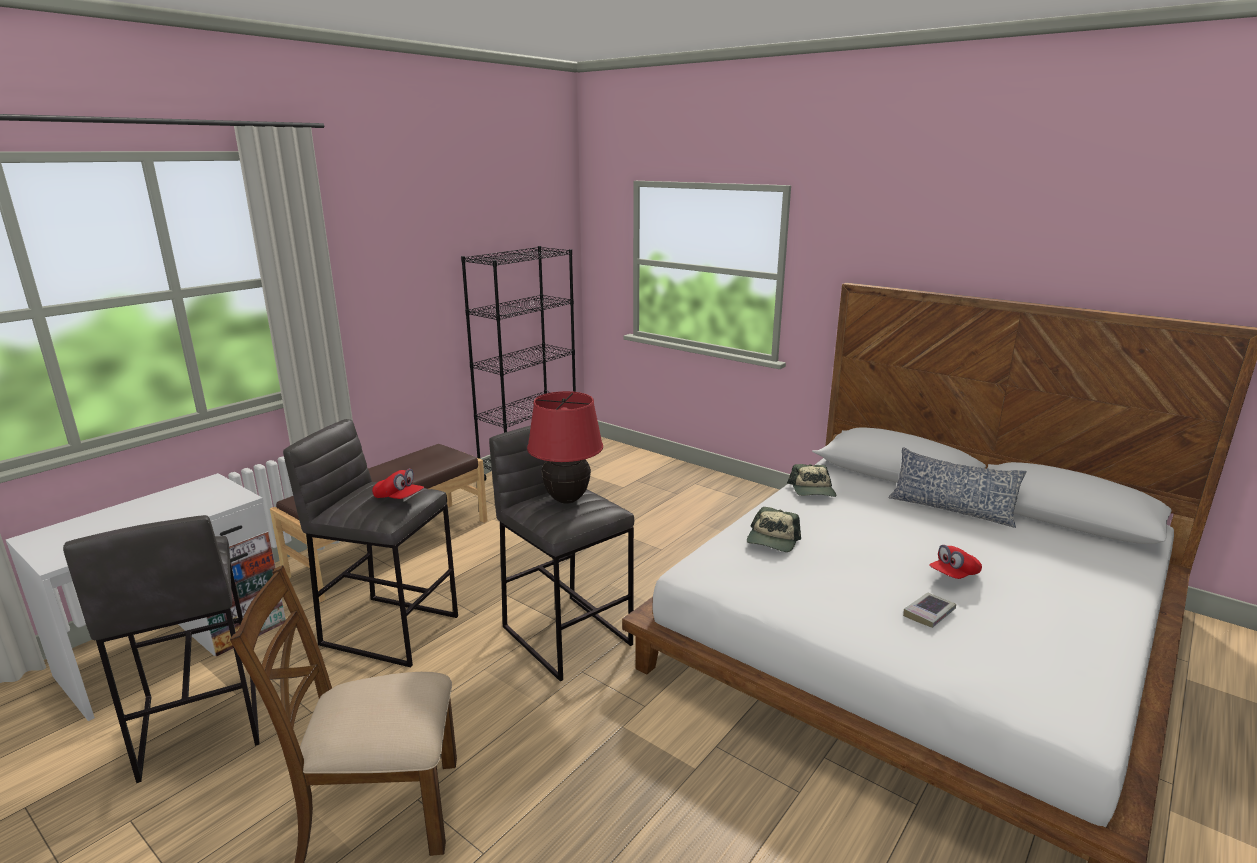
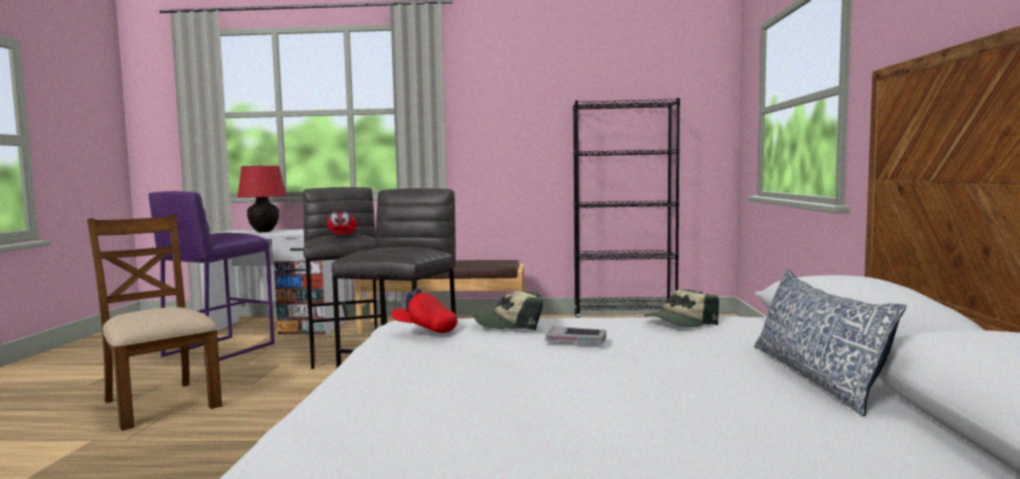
camera: 55 degrees right, 15 degrees down
(199, 721) = (218, 350): grey stool -> purple stool
(566, 499) = (397, 246): red table lamp -> red table lamp (264, 231)
(929, 613) = (452, 399): book -> book (576, 341)
(953, 575) = (583, 396): red cap -> red cap (424, 329)

